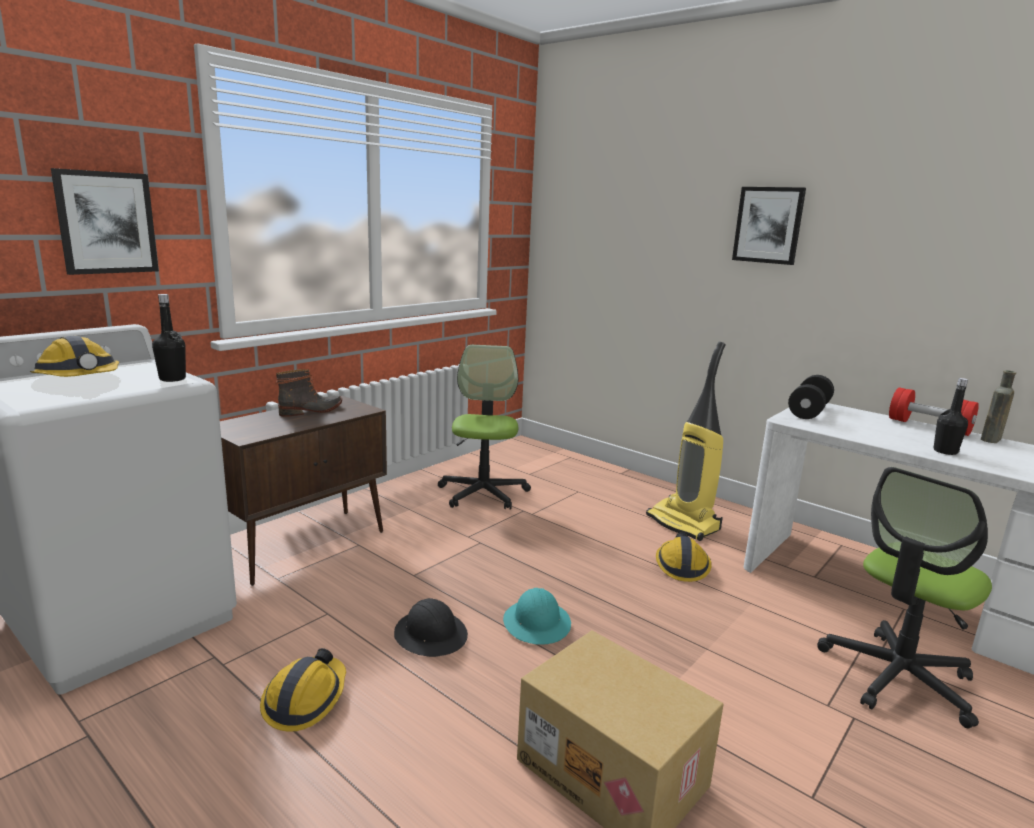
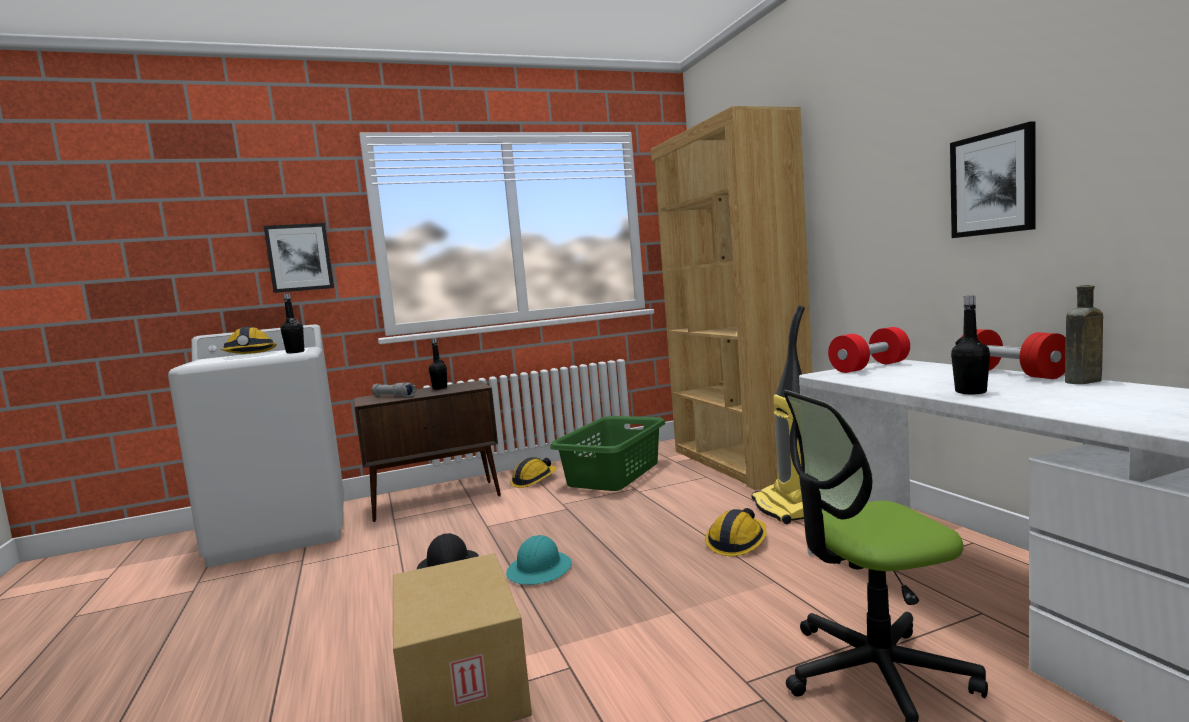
camera: 30 degrees right, 10 degrees down
(266, 425) = (394, 396): none -> grey flashlight
(305, 699) = (321, 592): hard hat -> hard hat (533, 480)
(312, 410) = (440, 388): boot -> black bottle
(483, 493) = (615, 474): office chair -> green laundry basket
(591, 473) = (739, 463): none -> brown bookcase
(768, 225) = (857, 178): picture -> picture (993, 183)
(809, 411) = (870, 367): black dumbbell -> red dumbbell

